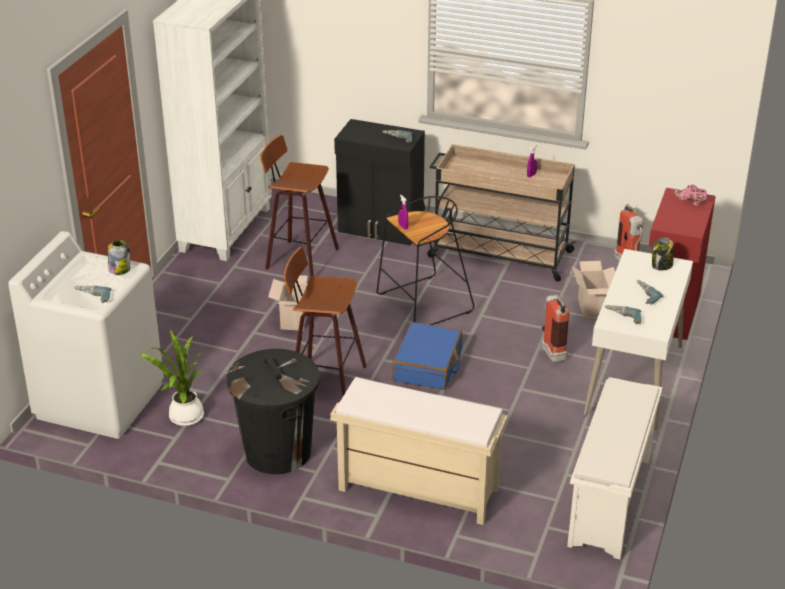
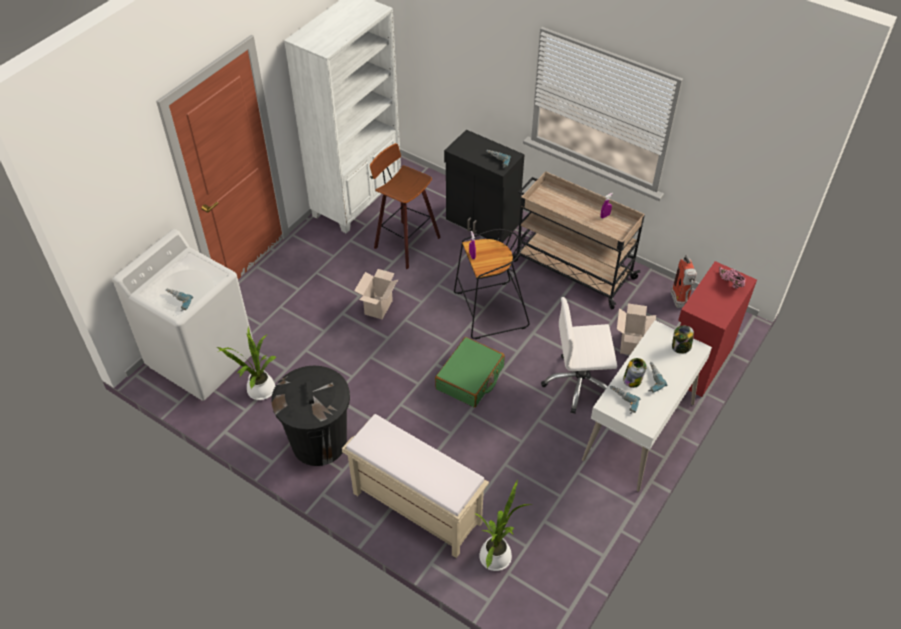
camera: 15 degrees right, 15 degrees up
(119, 269) = (210, 274): jar -> jar (632, 379)
(324, 383) = (380, 379): stool -> none
(428, 366) = (470, 378): blue suitcase -> green suitcase
(527, 514) = (497, 555): none -> potted plant
(551, 350) = (579, 384): fire extinguisher -> white office chair
(610, 502) = (570, 560): white shoe rack -> none

